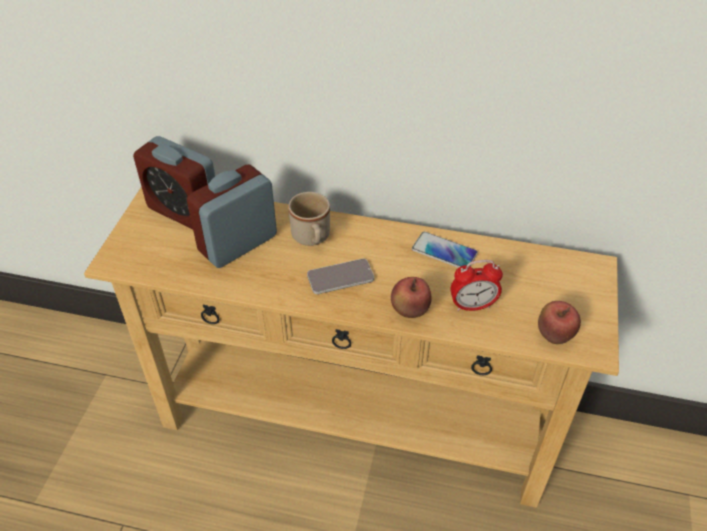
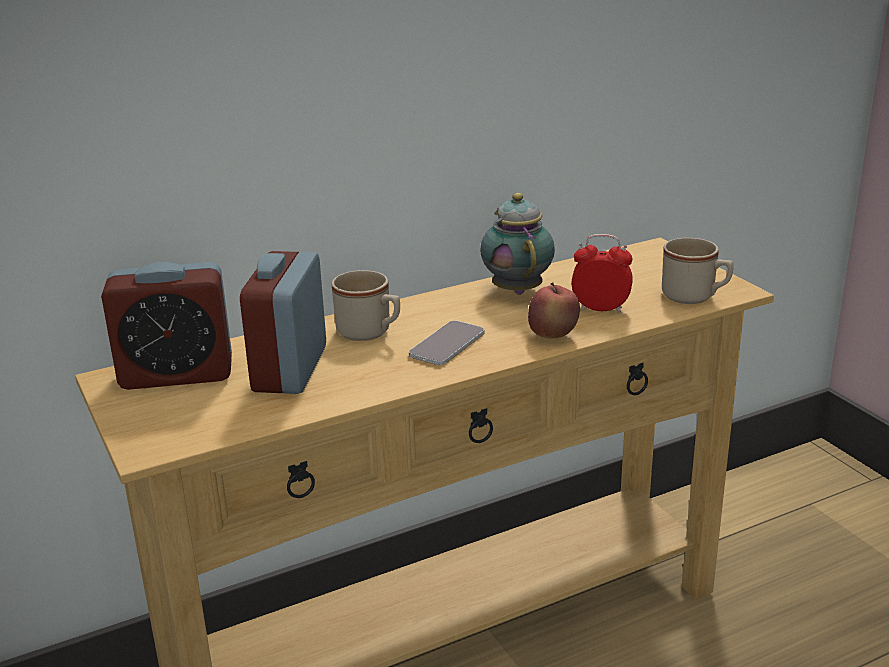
camera: 40 degrees left, 20 degrees down
(444, 252) = (516, 289): phone -> teapot
(472, 306) = (600, 309): alarm clock -> alarm clock turned 120 degrees counterclockwise
(554, 336) = (695, 297): apple -> beige mug

